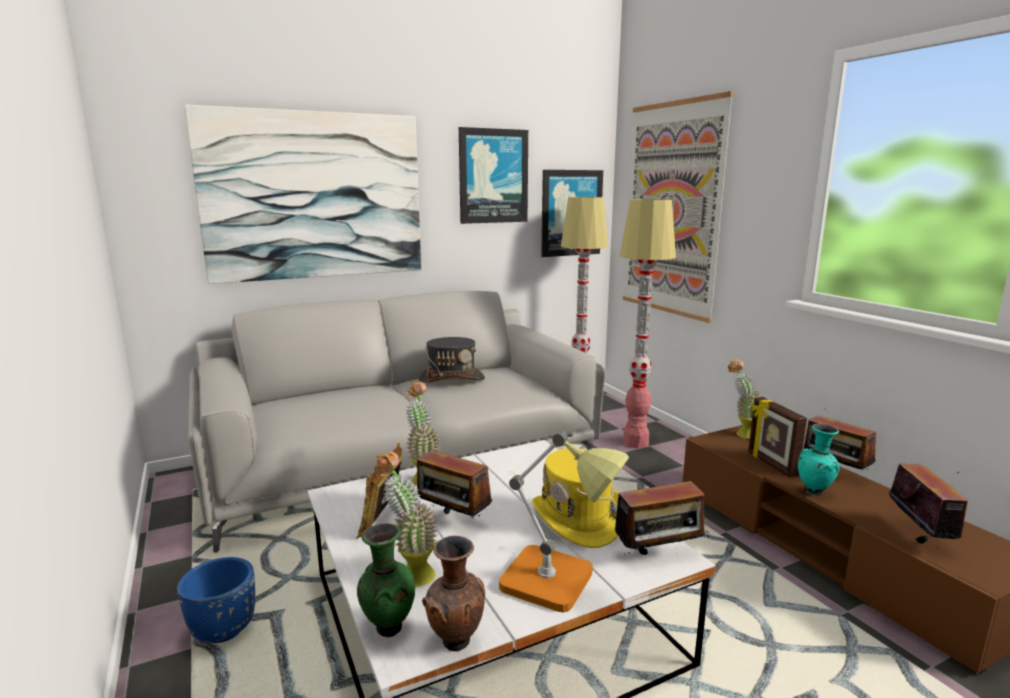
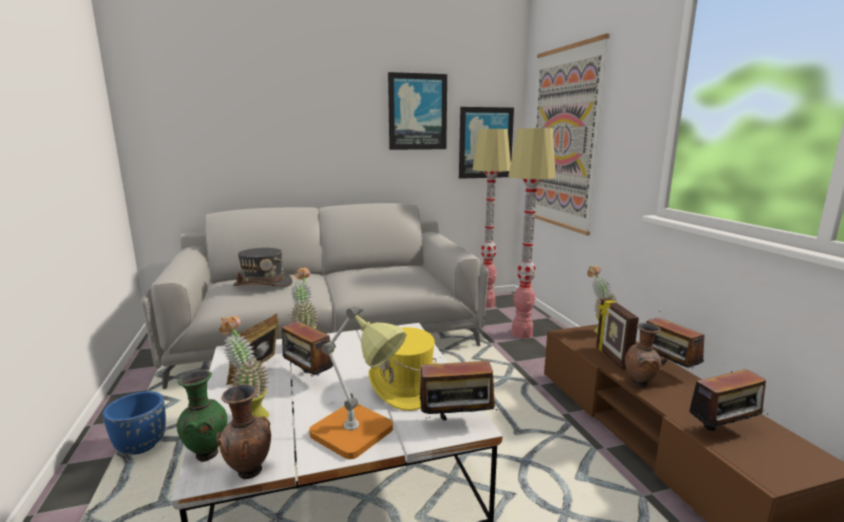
camera: 10 degrees right, 0 degrees up
(314, 196) = (271, 126): picture -> none
(452, 379) = (366, 271): grey hat -> grey hat (263, 284)
(815, 492) = (640, 384): turquoise vase -> brown vase
(920, 535) = (723, 431): radio -> radio turned 60 degrees clockwise

